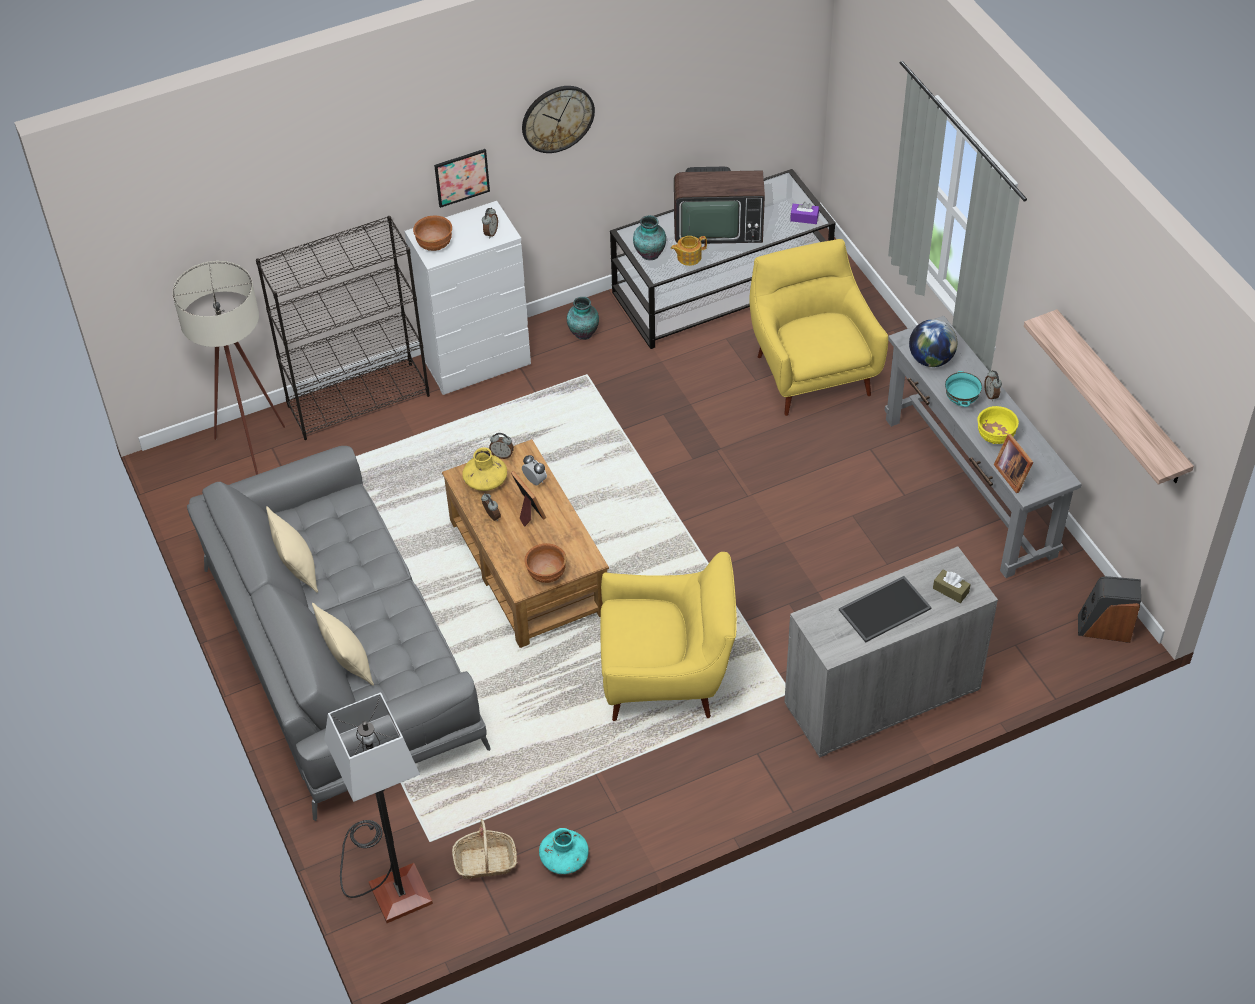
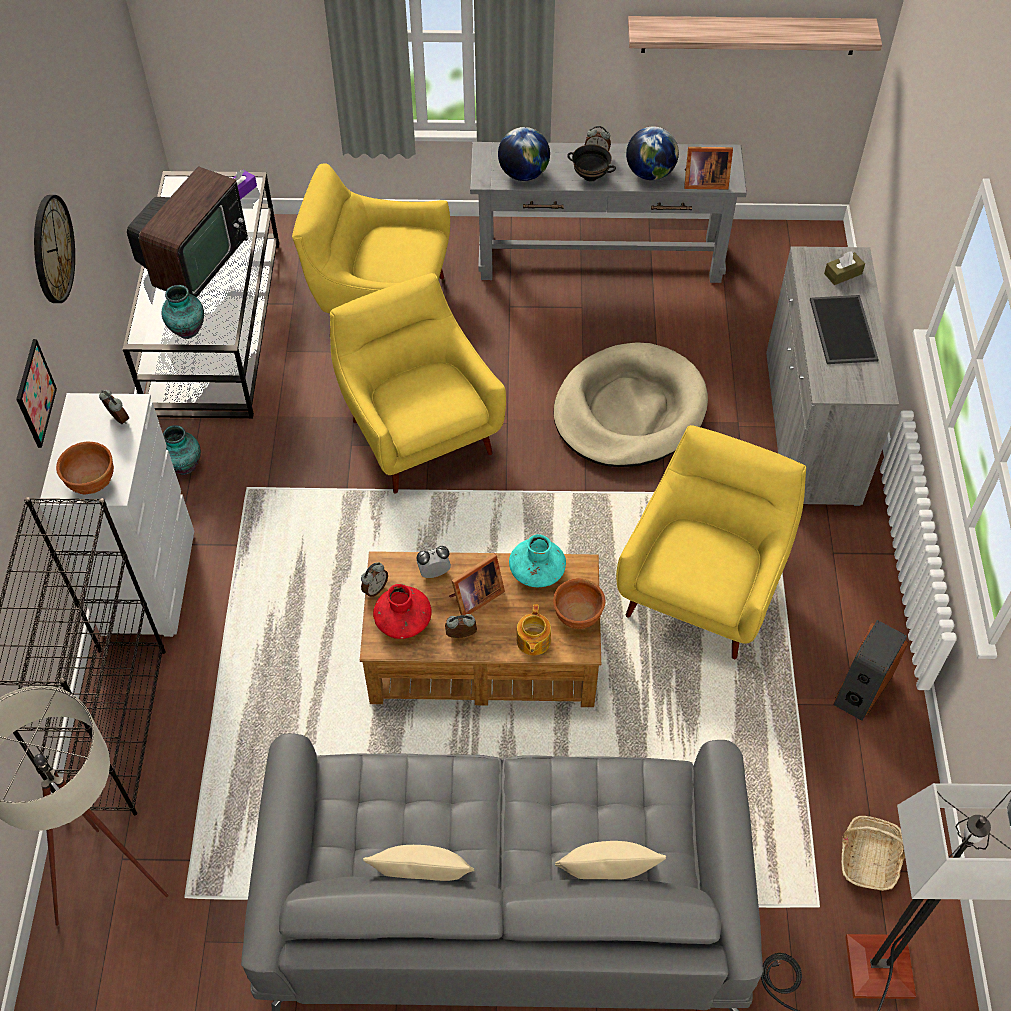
camera: 65 degrees left, 5 degrees up
(485, 481) = (403, 620): yellow vase -> red vase
(527, 511) = (474, 597): picture frame -> picture frame turned 150 degrees clockwise
(564, 858) = (894, 778): turquoise vase -> turquoise vase (537, 571)
(688, 257) = (219, 301): teapot -> teapot (533, 641)
(702, 447) = (419, 431): none -> yellow armchair
(814, 567) = (629, 411): none -> beige dog bed
(960, 401) = (590, 176): turquoise bowl -> black bowl
(995, 436) = (650, 173): yellow bowl -> globe
(1104, 627) = (810, 245): speaker -> speaker (861, 688)

